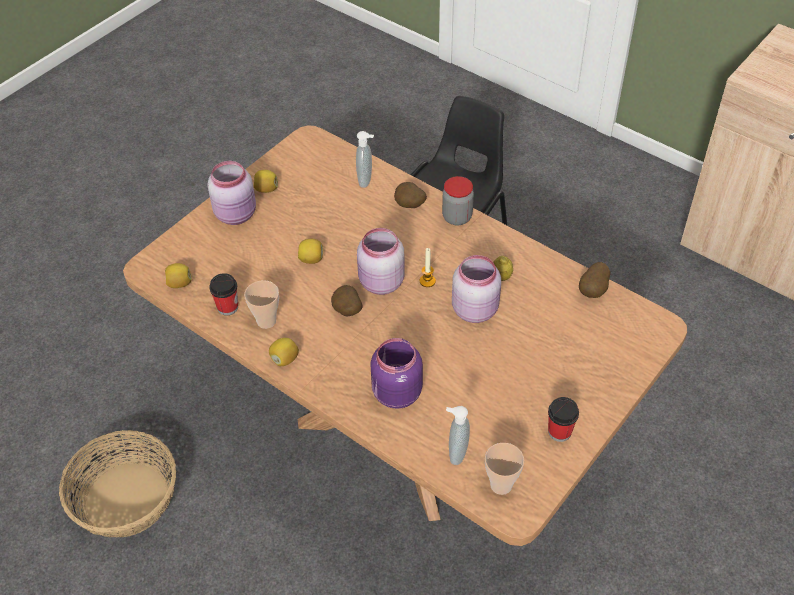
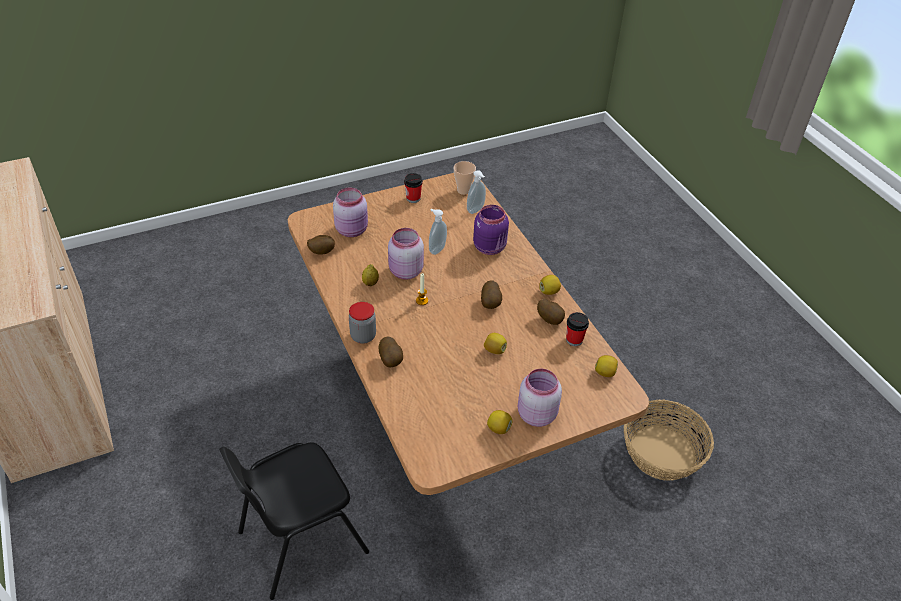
camera: 155 degrees left, 5 degrees down
(266, 321) = (550, 319): cup -> potato
(366, 180) = (408, 399): soap dispenser -> soap dispenser (436, 249)
(380, 283) = (455, 312): pink jar -> pink jar (352, 230)

